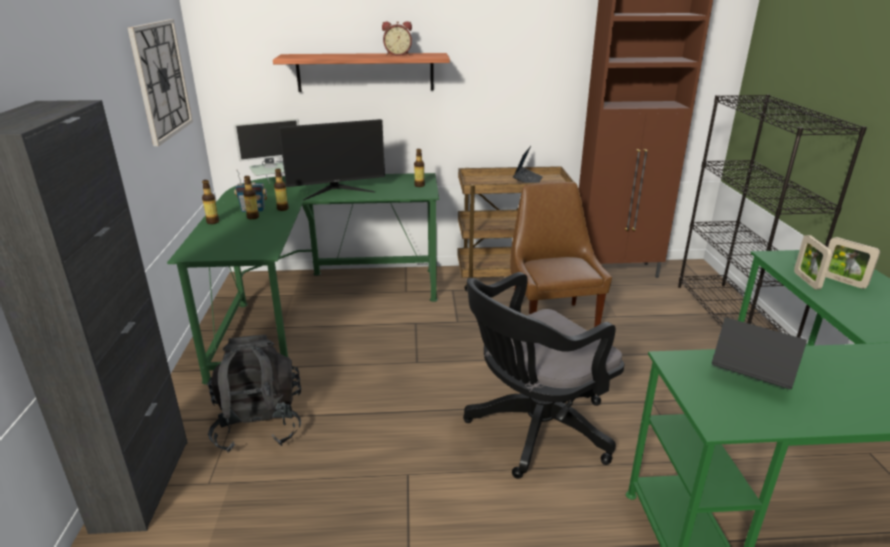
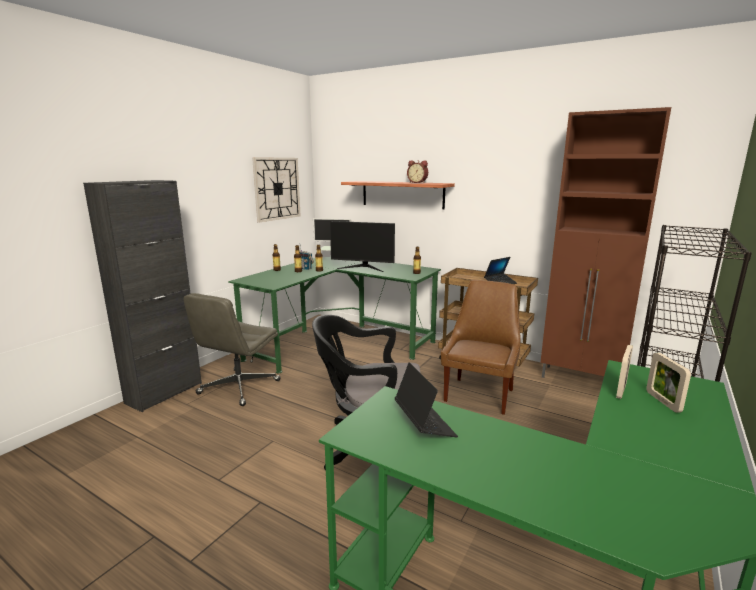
camera: 35 degrees right, 10 degrees down
(259, 424) = (239, 388): black backpack -> grey office chair

